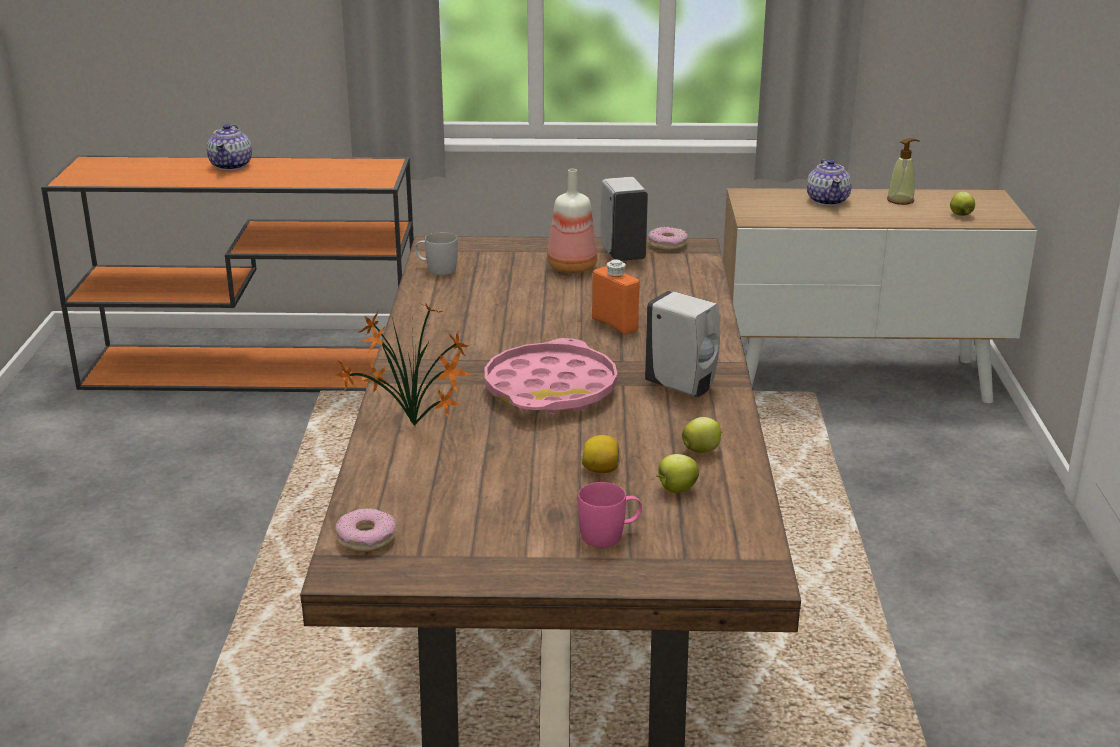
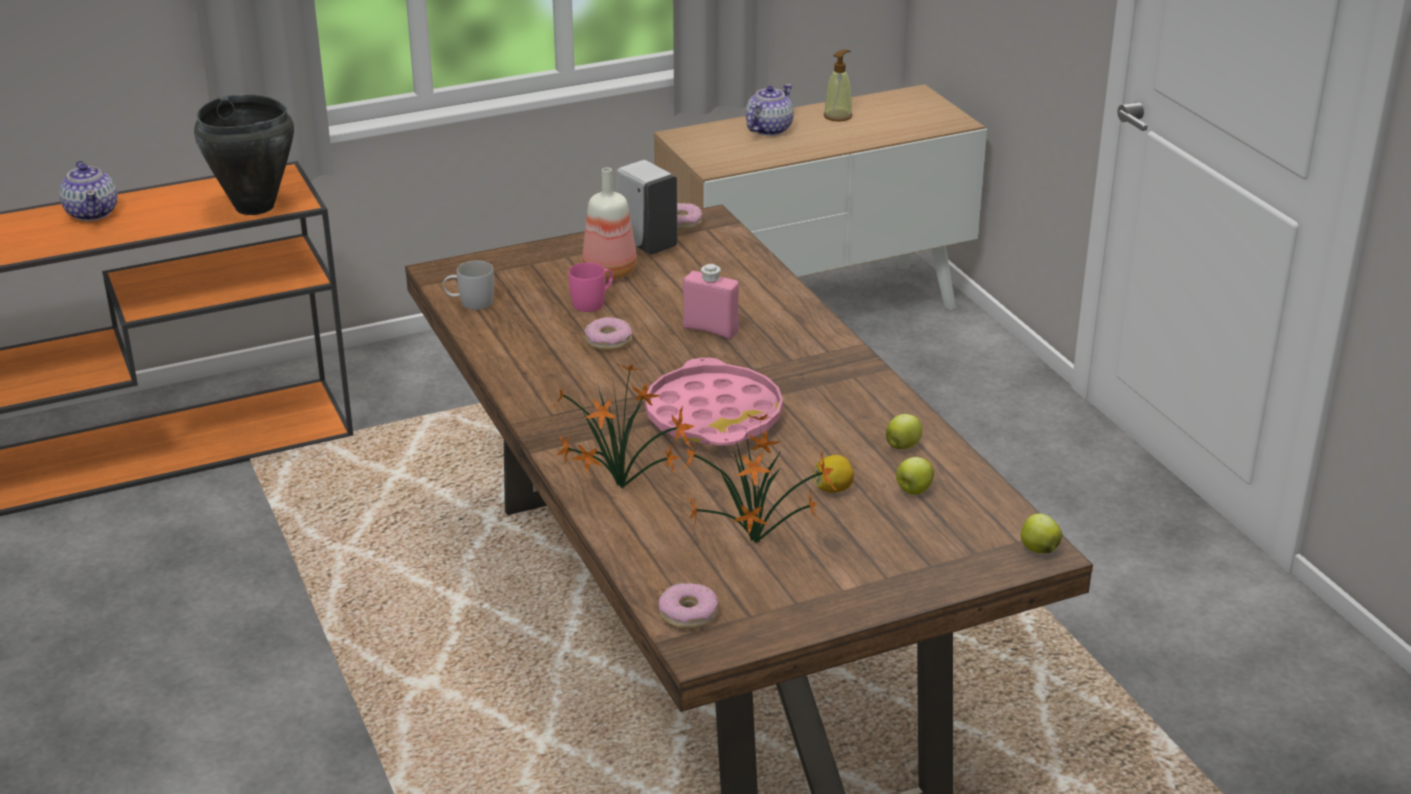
camera: 25 degrees left, 5 degrees up
(345, 180) = (254, 207): none -> black cooking pot
(487, 499) = (760, 545): none -> potted plant
(519, 316) = (608, 341): none -> donut
(610, 535) = (895, 550): pink mug -> pink mug (593, 302)
(614, 324) = (710, 329): orange bottle -> pink bottle
(682, 387) = (831, 384): white soap dispenser -> none
(828, 200) = (768, 129): teapot -> teapot turned 120 degrees counterclockwise
(960, 215) = (906, 123): apple -> apple (1038, 549)

